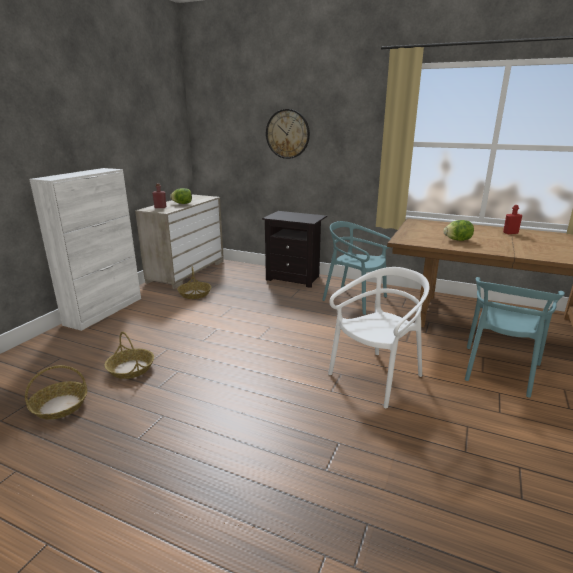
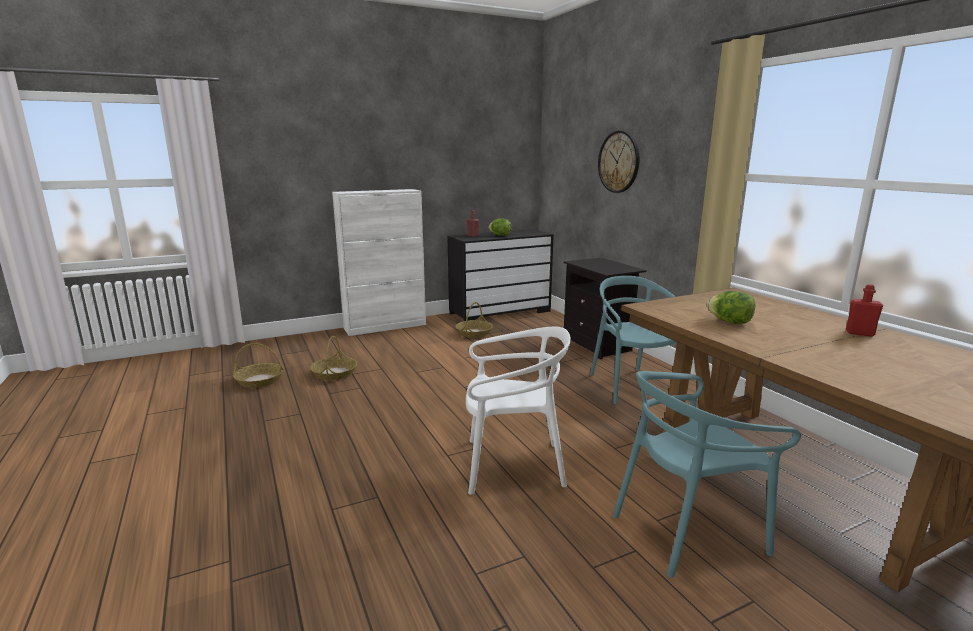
camera: 40 degrees right, 5 degrees down
(186, 271) = (500, 312): beige dresser -> black dresser

